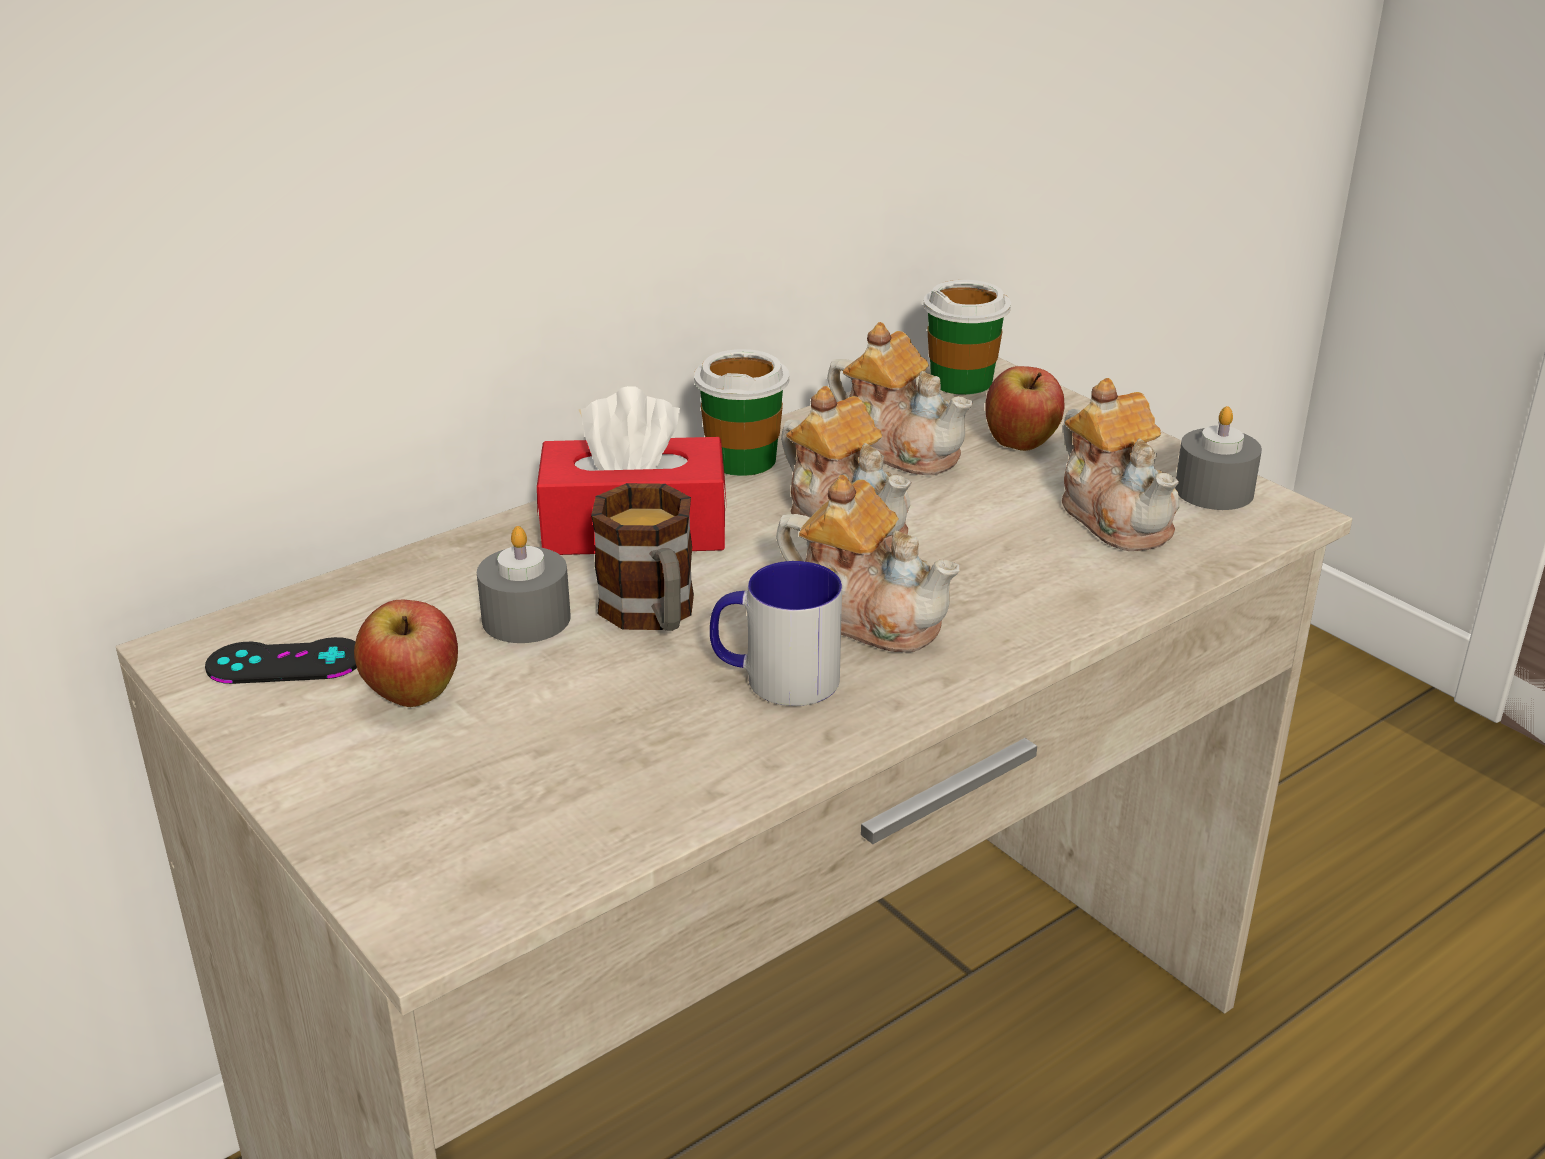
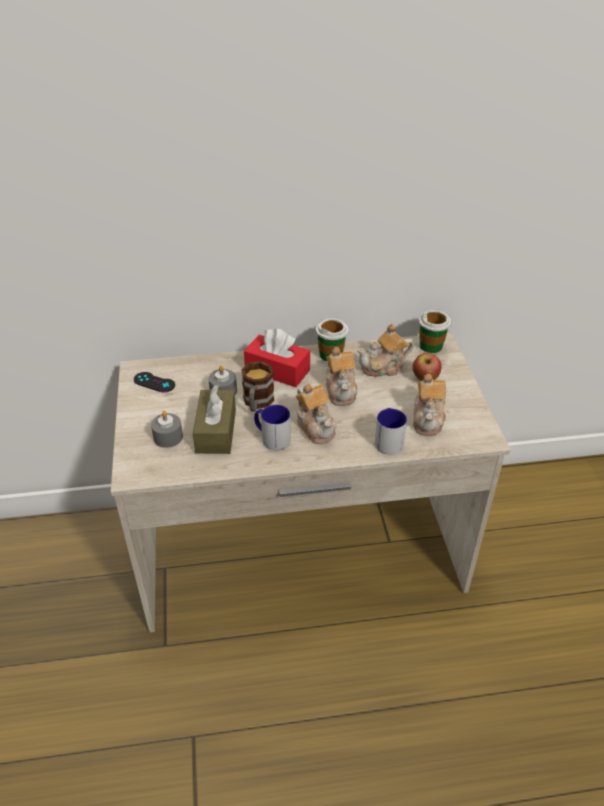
camera: 30 degrees right, 10 degrees up
(413, 697) = (176, 406): apple -> none
(599, 717) = (216, 431): none -> brown tissue box
(899, 448) = (384, 367): teapot -> teapot turned 90 degrees clockwise
(1074, 586) = (388, 440): none -> mug
(1214, 491) = (472, 421): grey candle -> grey candle (168, 437)

